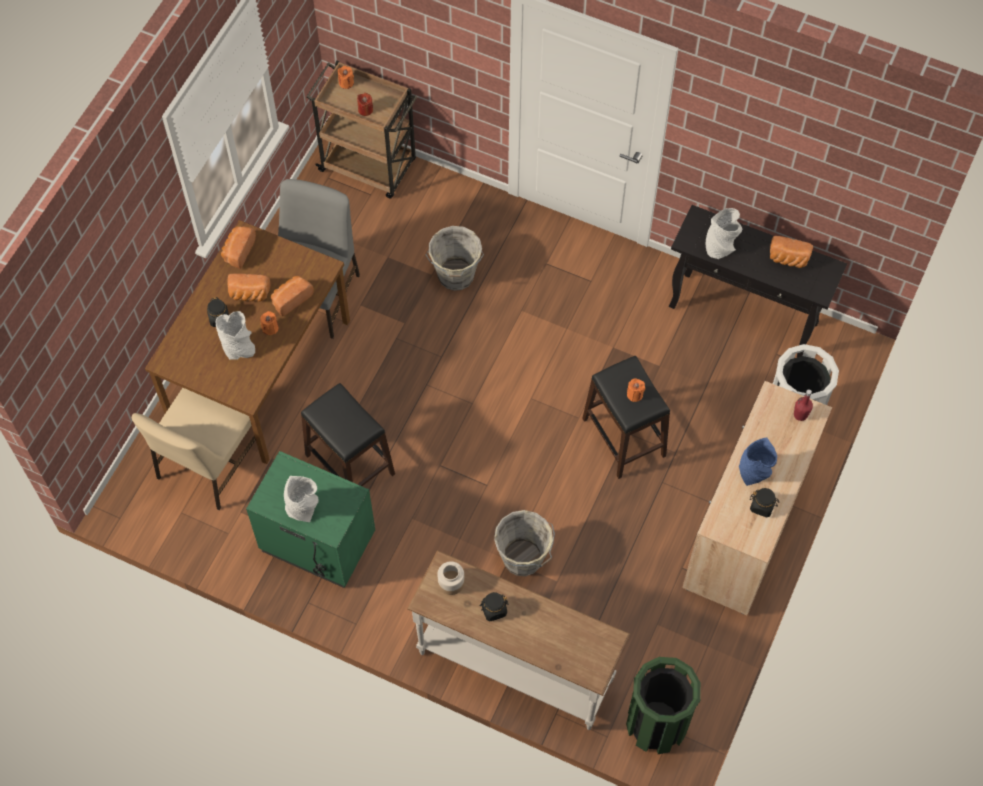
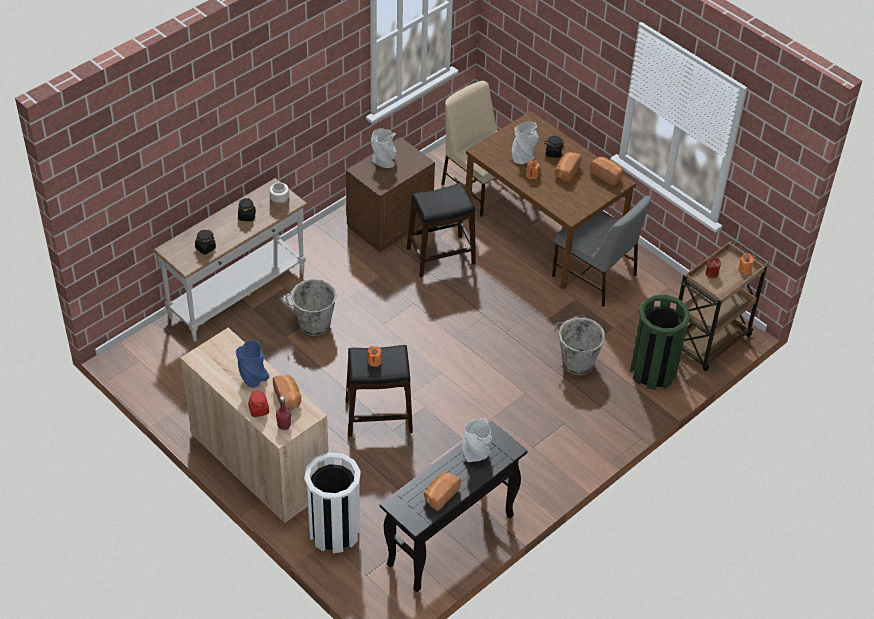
camera: 110 degrees right, 15 degrees down
(291, 299) = (552, 191): bread -> bread (288, 398)
(316, 543) = (389, 223): green nightstand -> brown nightstand
(656, 724) = (148, 354): green trash can -> green trash can (653, 371)
(762, 506) = (224, 371): black jar -> black jar (205, 248)
(794, 448) = (258, 410): none -> red jar

